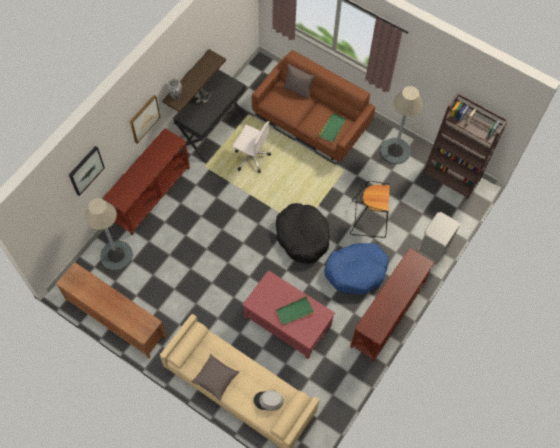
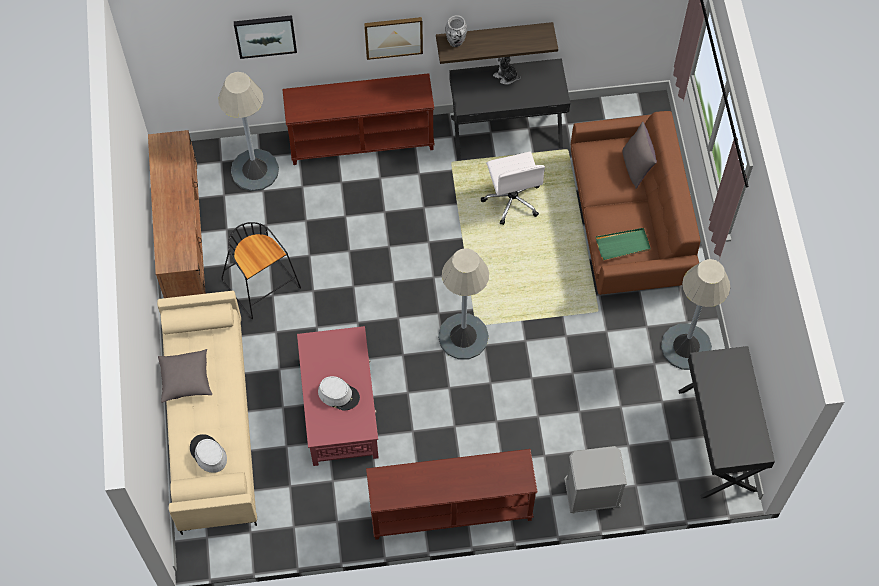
camera: 50 degrees right, 0 degrees up
(294, 311) = (338, 394): green tray -> grey hat
(302, 236) = (463, 336): black dog bed -> grey floor lamp
(356, 271) = (475, 430): blue dog bed -> none
(369, 219) = (559, 391): black stool -> black stool (263, 285)
(452, 176) = (718, 440): brown bookcase -> black desk

